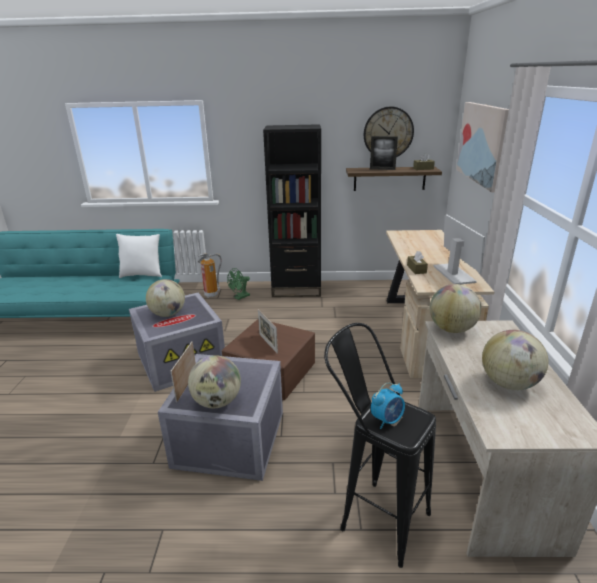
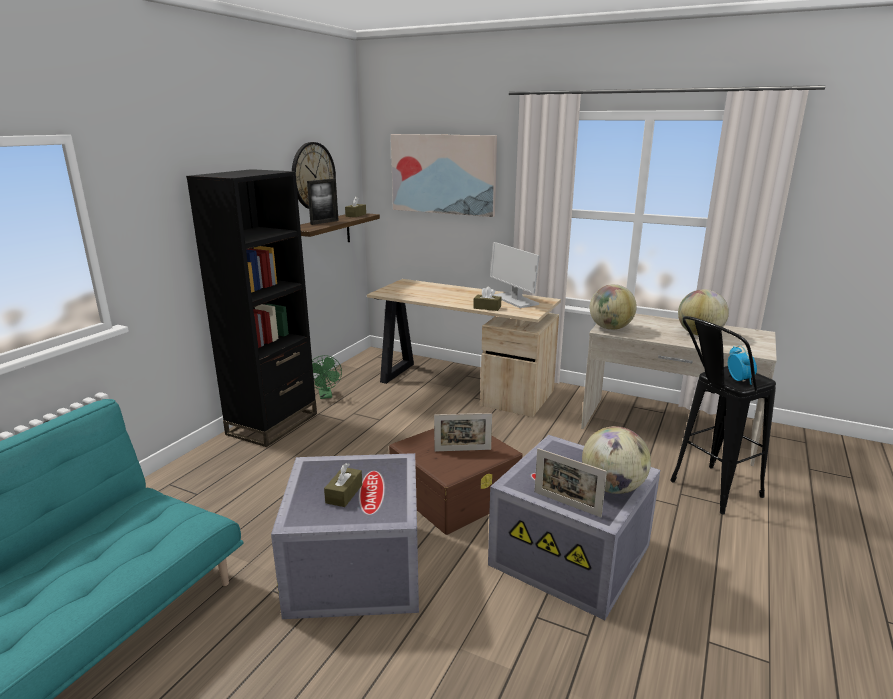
camera: 65 degrees left, 5 degrees down
(142, 275) = (100, 514): white pillow -> none
(168, 314) = (344, 494): globe -> brown tissue box
(212, 294) = (176, 497): fire extinguisher -> none
(239, 297) = (227, 473): green fan -> green fan (326, 396)
(454, 274) = (514, 300): monitor -> monitor turned 135 degrees counterclockwise

